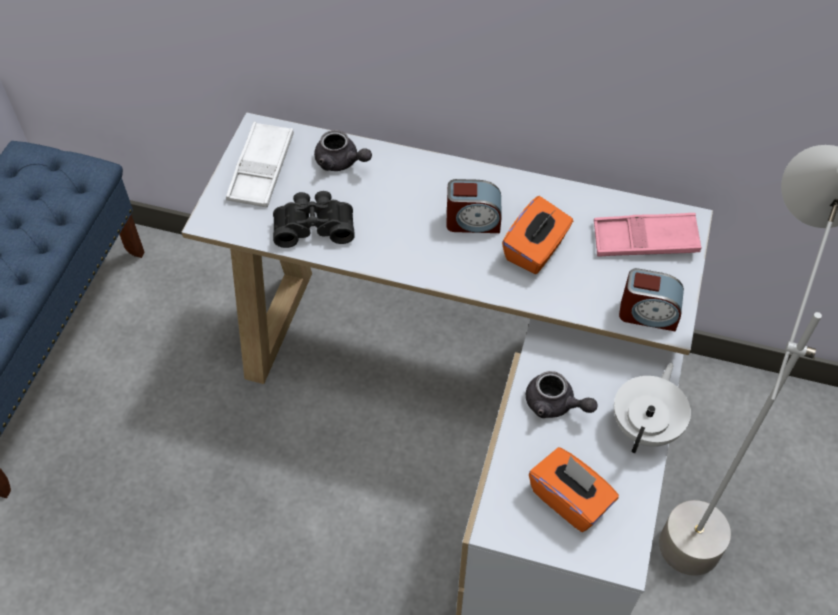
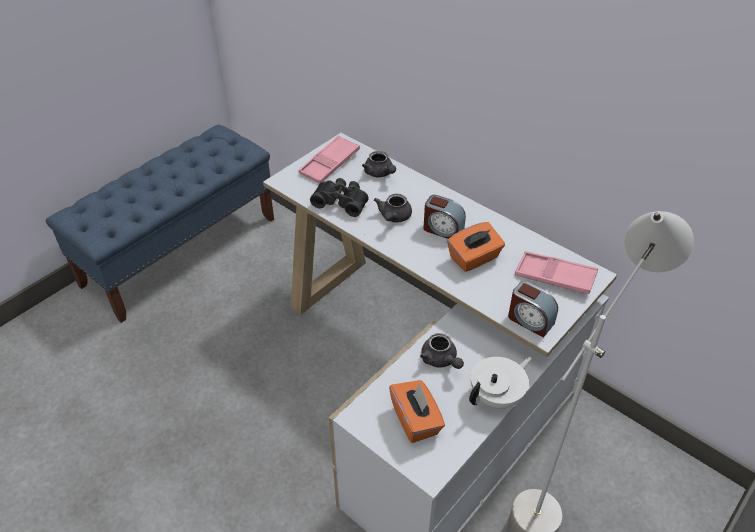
camera: 25 degrees right, 10 degrees down
(261, 170) = (330, 164): white tray -> pink tray
(399, 226) = (393, 217): none -> grey teapot

